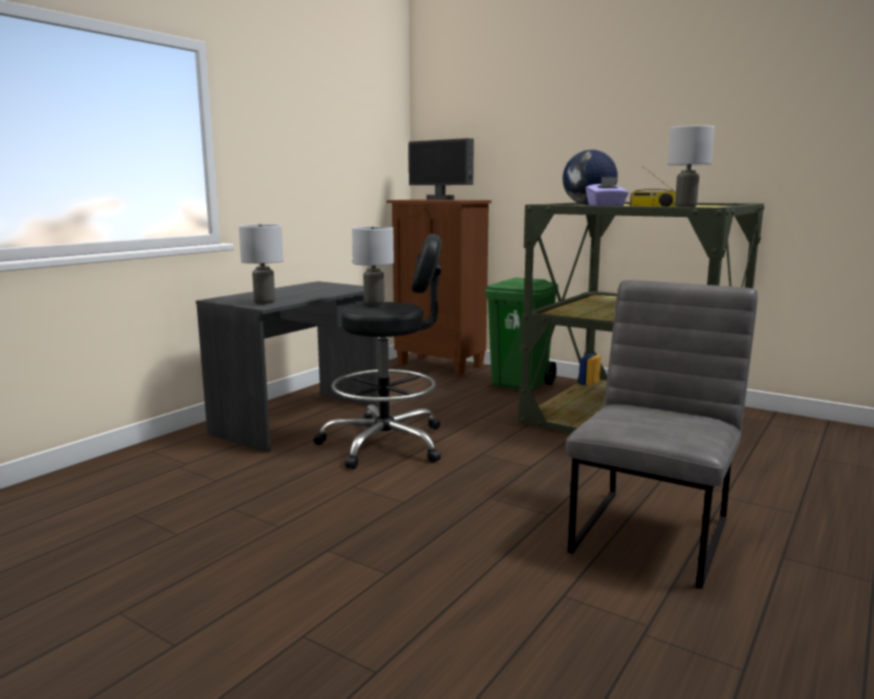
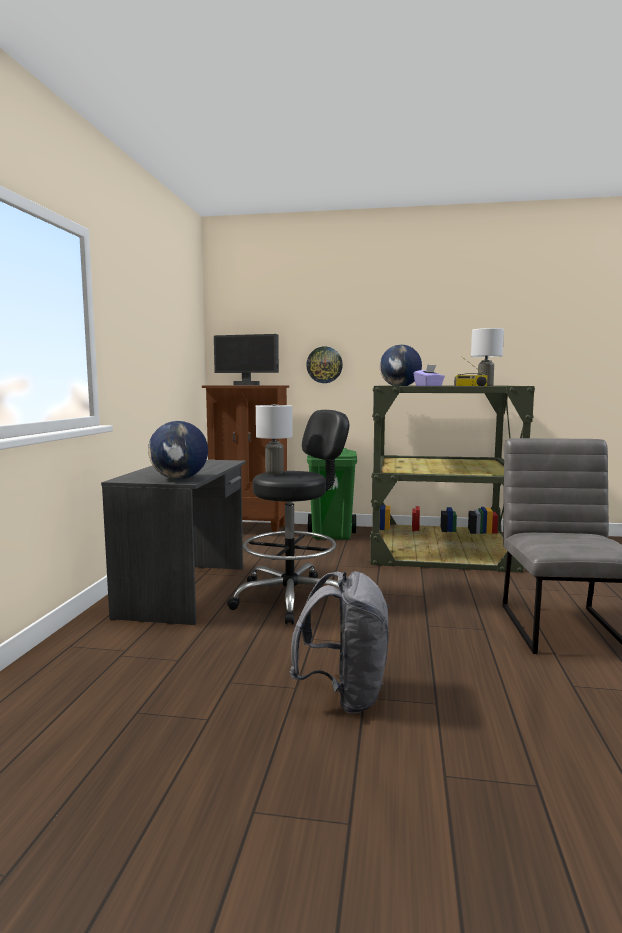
camera: 25 degrees left, 5 degrees down
(265, 302) = (179, 479): white table lamp -> globe
(312, 543) = (344, 695): none -> grey backpack
(534, 174) = (324, 365): none -> wall clock

